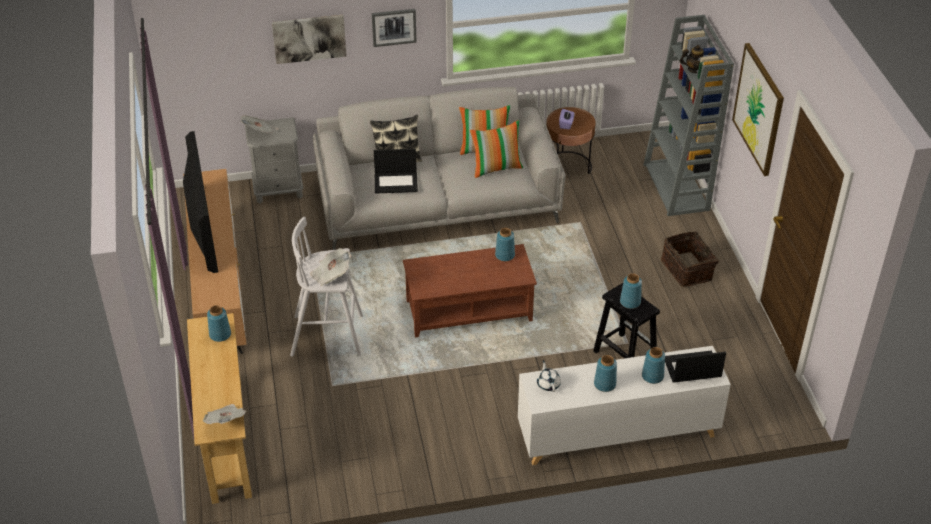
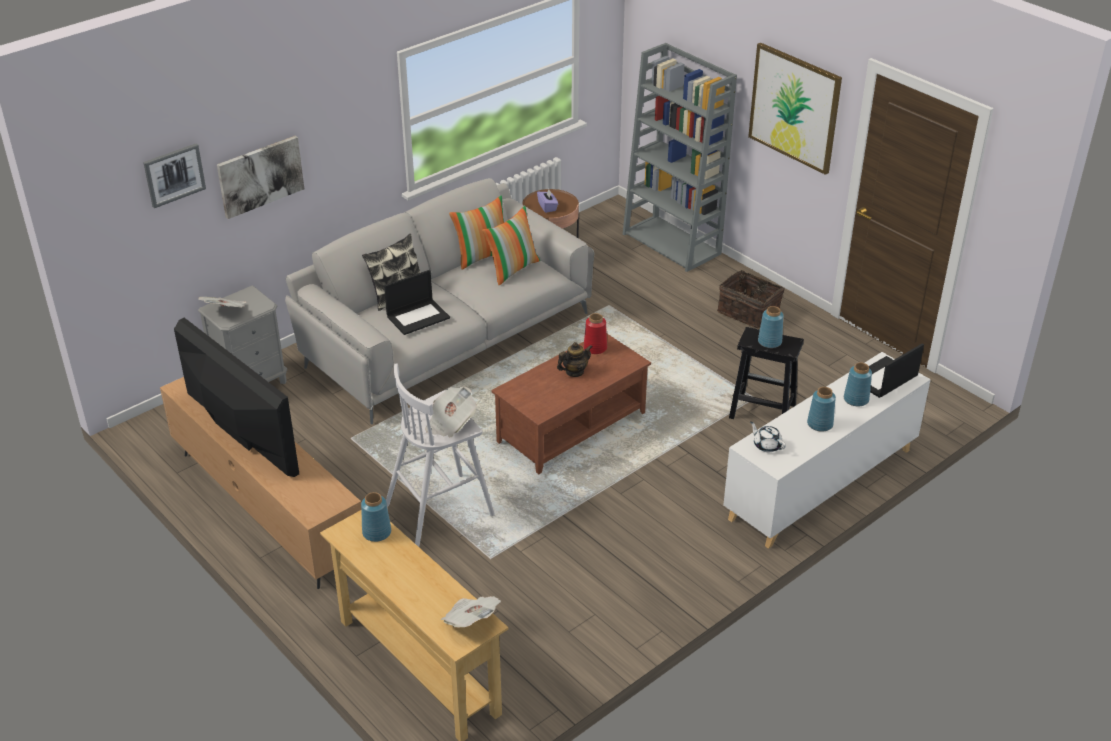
camera: 30 degrees left, 5 degrees down
(394, 27) = (350, 139): picture -> picture (174, 175)
(504, 255) = (595, 348): blue vase -> red vase
(694, 69) = (684, 99): teapot -> teapot (574, 372)

